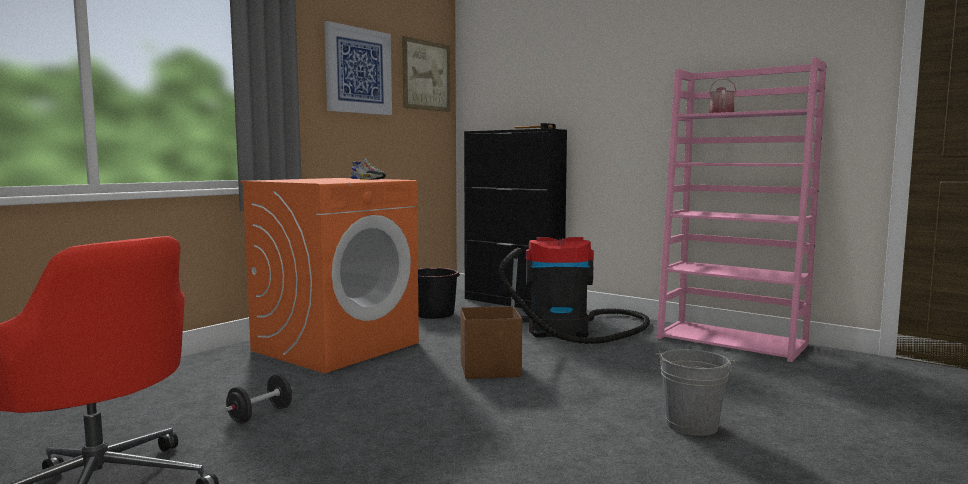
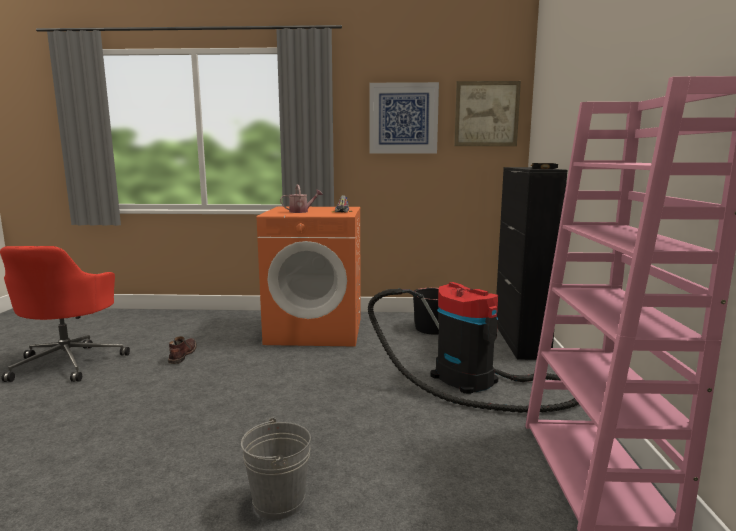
camera: 55 degrees right, 5 degrees up
(260, 415) = (182, 355): black dumbbell -> brown boot
(491, 369) = (327, 384): brown storage box -> none
(721, 113) = (625, 162): watering can -> watering can (301, 211)

